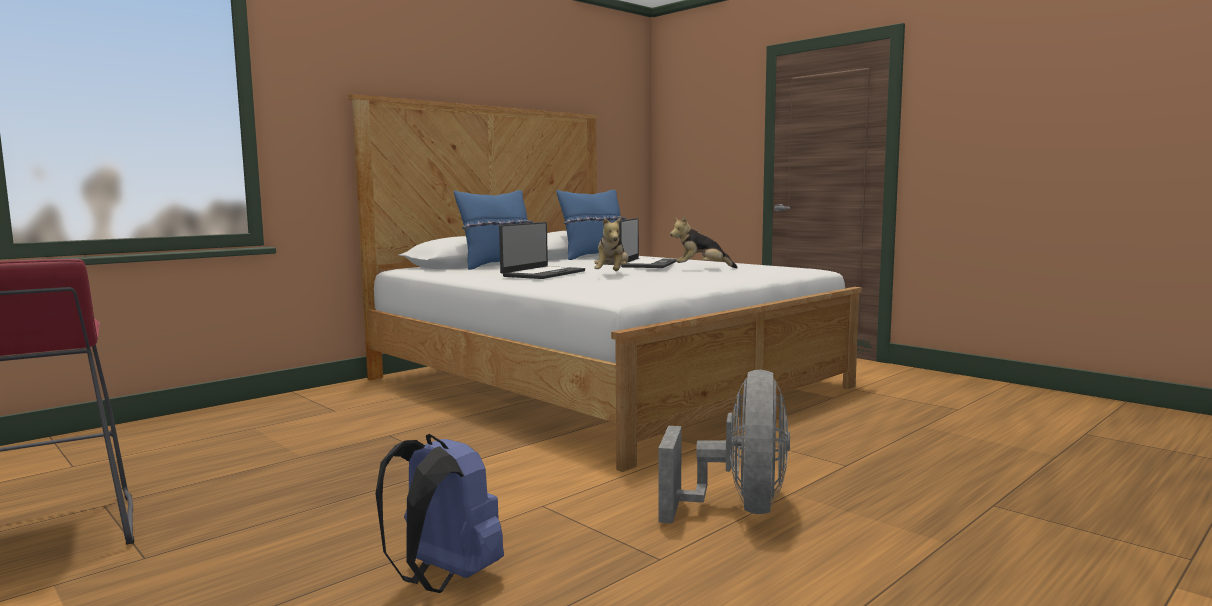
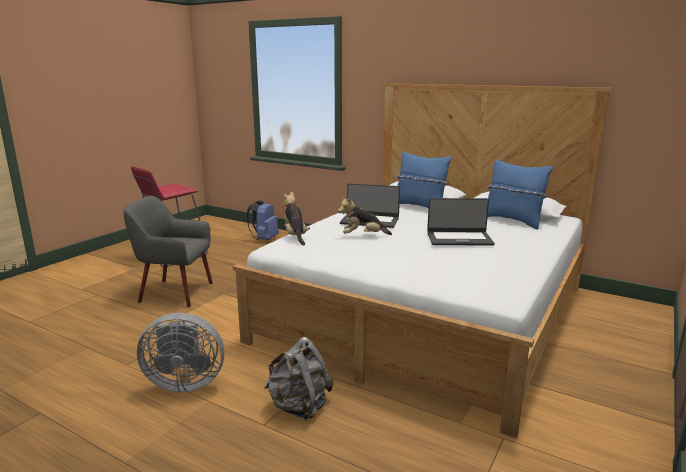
camera: 75 degrees right, 10 degrees up
(335, 525) = (175, 292): none -> grey armchair
(443, 578) = (122, 321): blue backpack -> blue backpack (264, 239)
(701, 269) = (453, 257): plush toy -> plush toy (295, 236)
(807, 448) = (299, 406): none -> grey backpack

